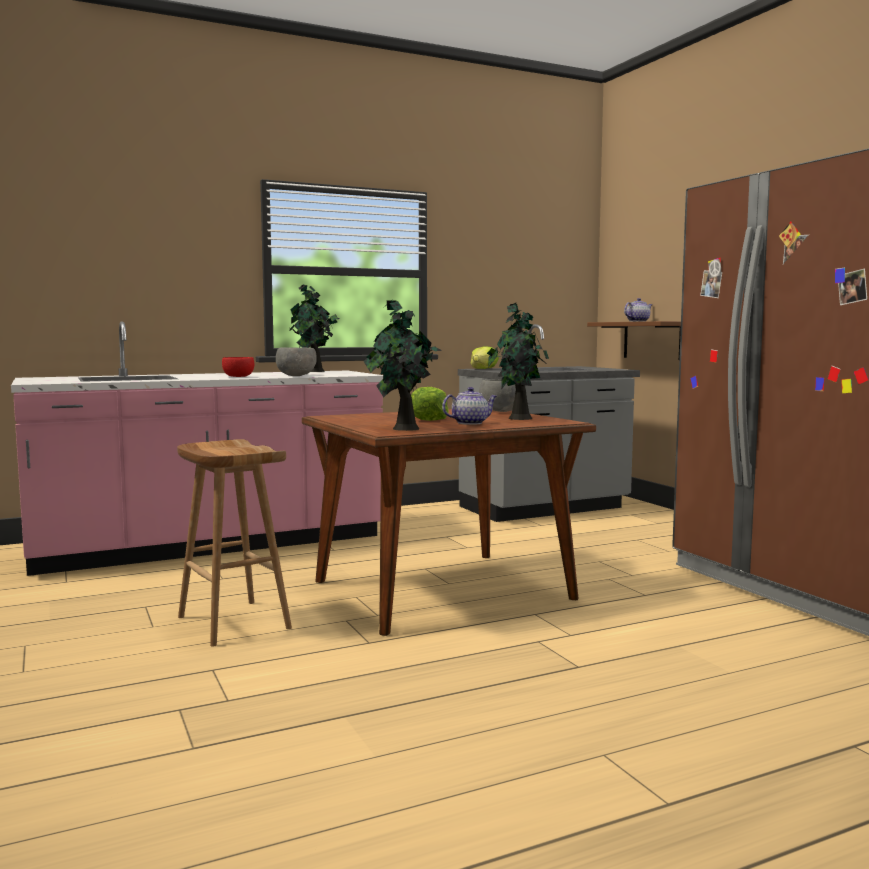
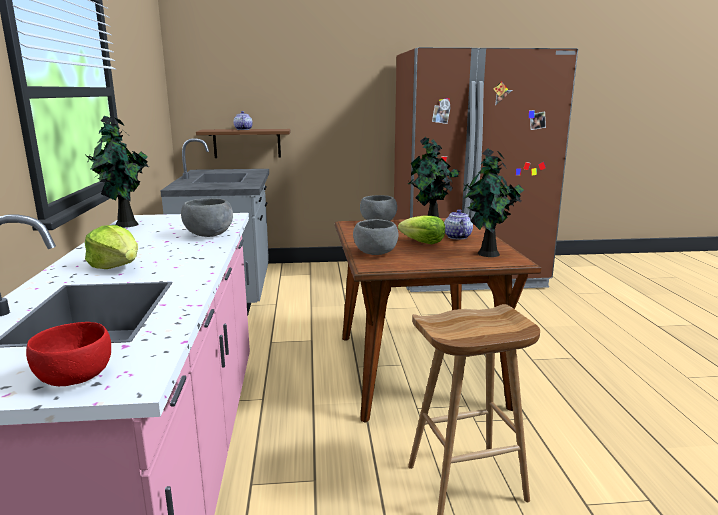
camera: 70 degrees left, 10 degrees up
(239, 376) = (176, 254): red bowl -> red bowl (76, 376)
(369, 415) = (375, 253): none -> grey bowl
(483, 369) = (184, 186): lettuce -> lettuce (116, 266)

